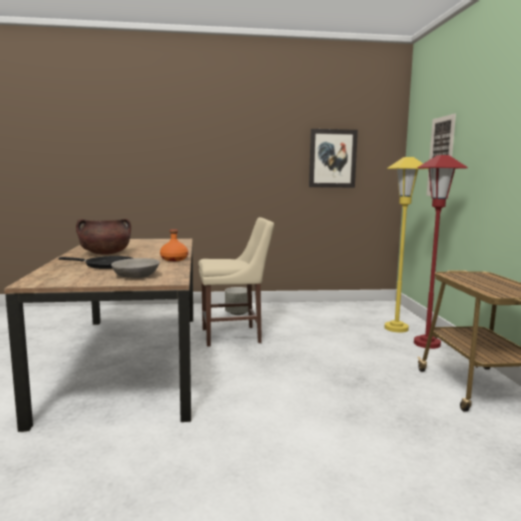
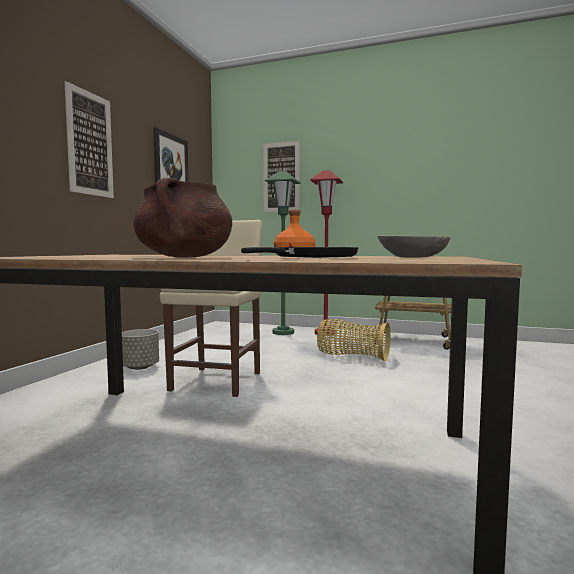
camera: 65 degrees left, 5 degrees down
(241, 157) = (90, 144): none -> picture
(351, 365) = (352, 356): none -> basket
(396, 328) = (283, 332): yellow floor lamp -> green floor lamp

